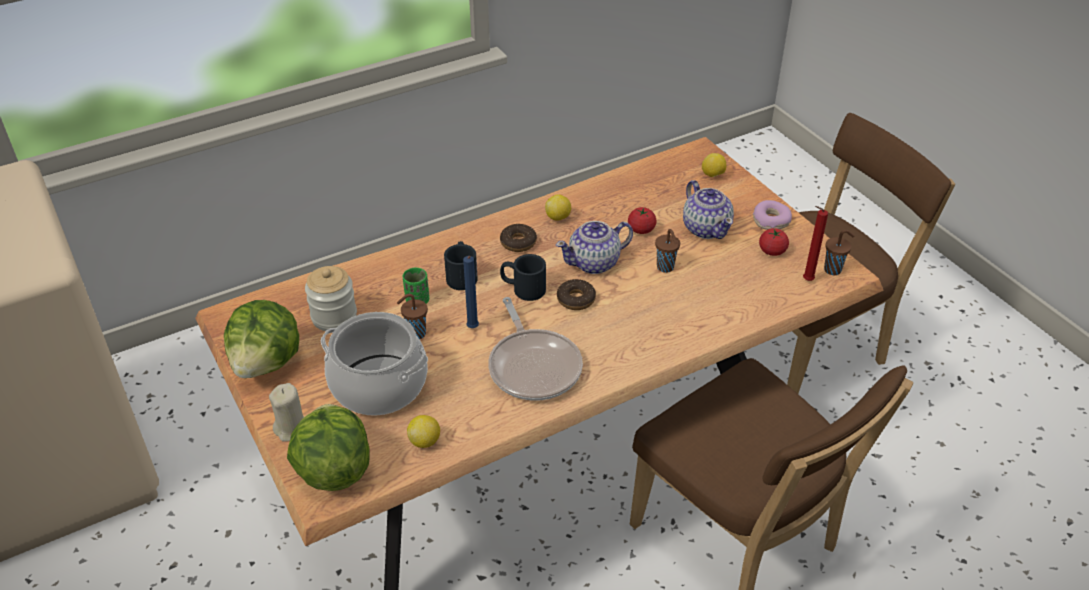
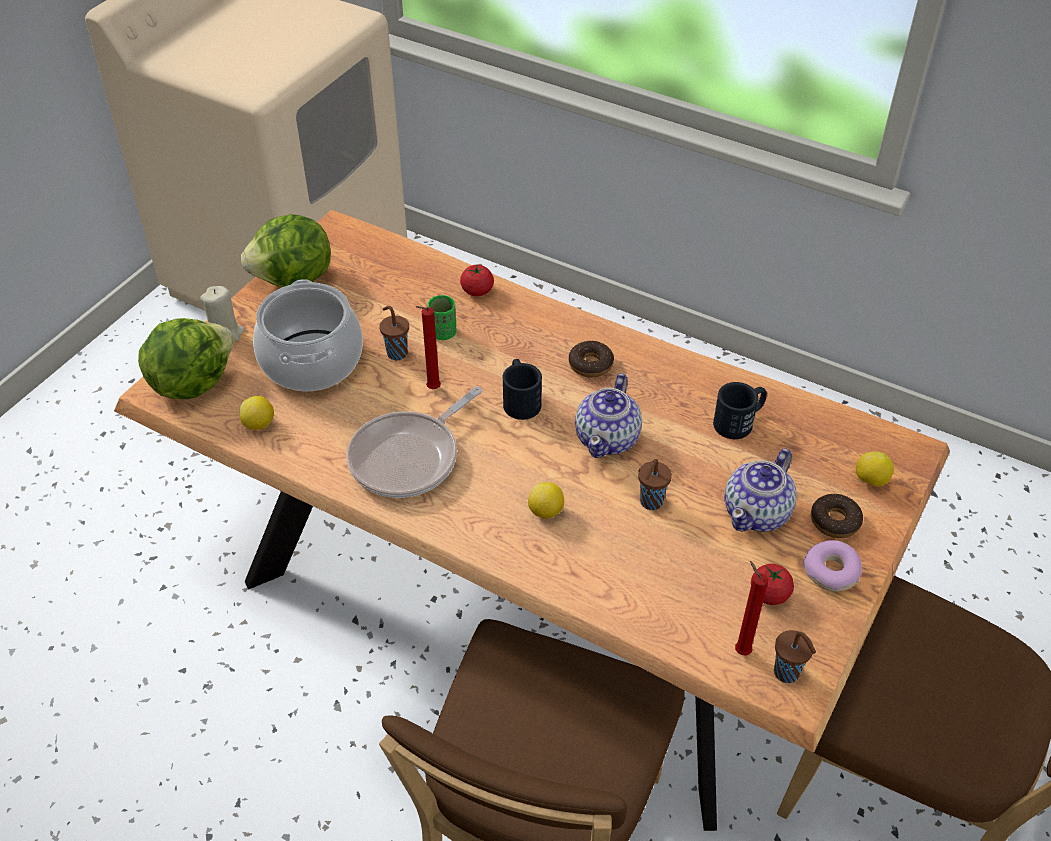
camera: 60 degrees right, 5 degrees up
(334, 317) = (381, 290): jar -> none
(461, 275) = (505, 346): black mug -> black mug (739, 421)
(472, 329) = (431, 389): blue candle -> red candle
(558, 217) = (660, 377): lemon -> lemon (546, 512)
(576, 299) = (535, 448): donut -> donut (835, 521)
(594, 263) = (608, 438): teapot -> teapot turned 105 degrees counterclockwise
(641, 230) = (701, 454): tomato -> tomato (477, 291)

